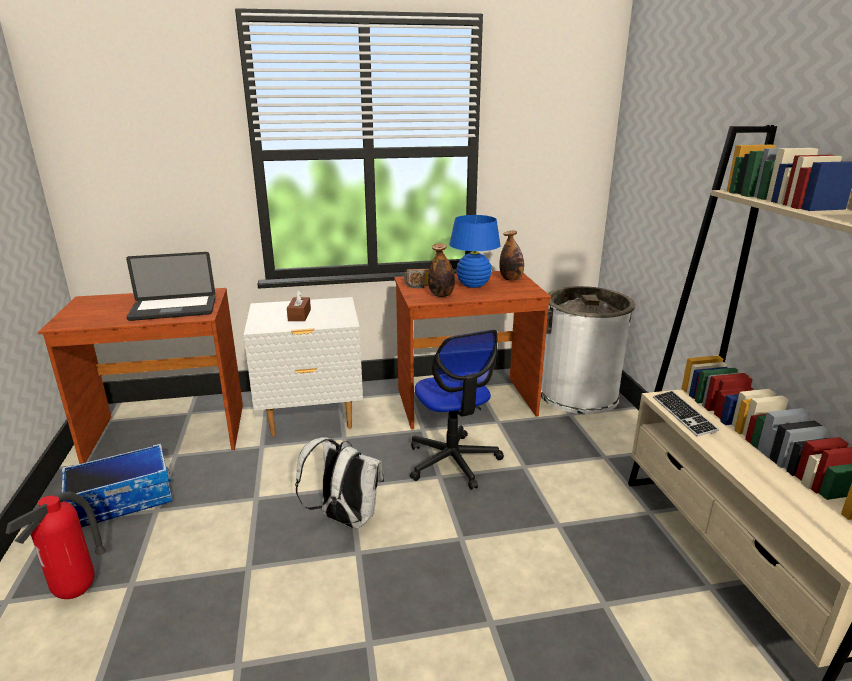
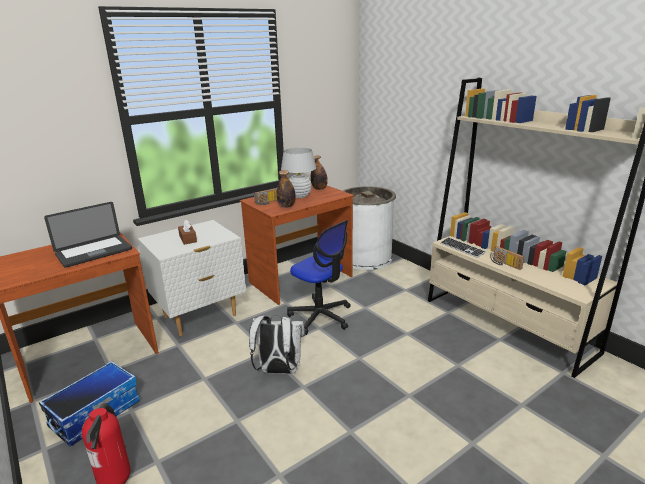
camera: 25 degrees left, 0 degrees up
(473, 285) = (300, 196): blue table lamp -> white table lamp
(738, 460) = (504, 264): none -> radio

